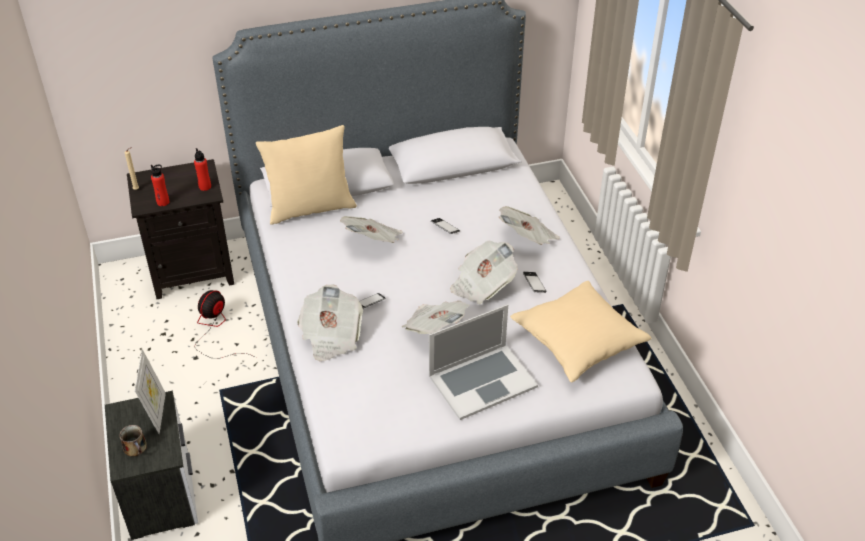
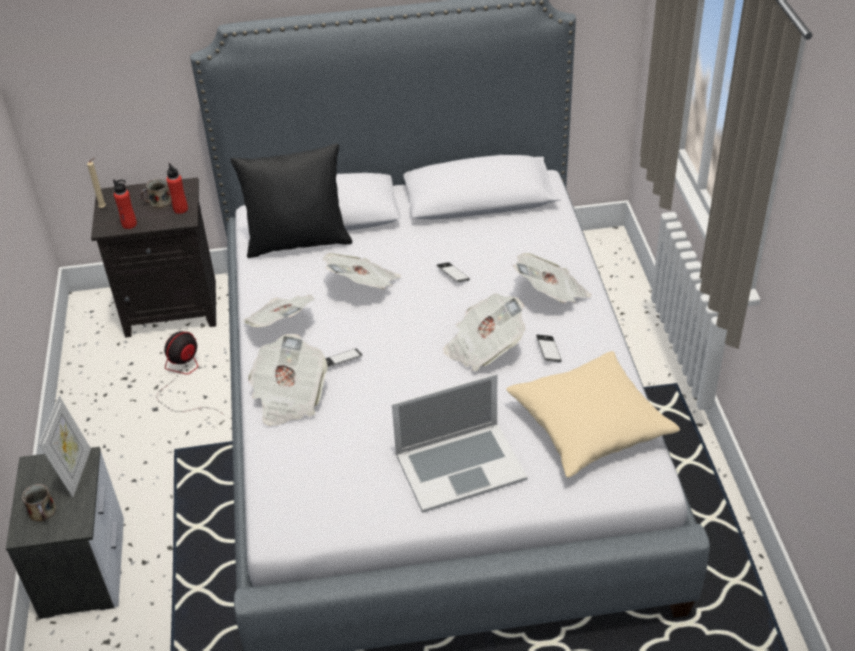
camera: 10 degrees right, 0 degrees up
(184, 182) = (159, 202): none -> mug
(310, 208) = (298, 241): beige pillow -> black pillow
(435, 328) = (415, 396): newspaper -> newspaper (281, 324)

